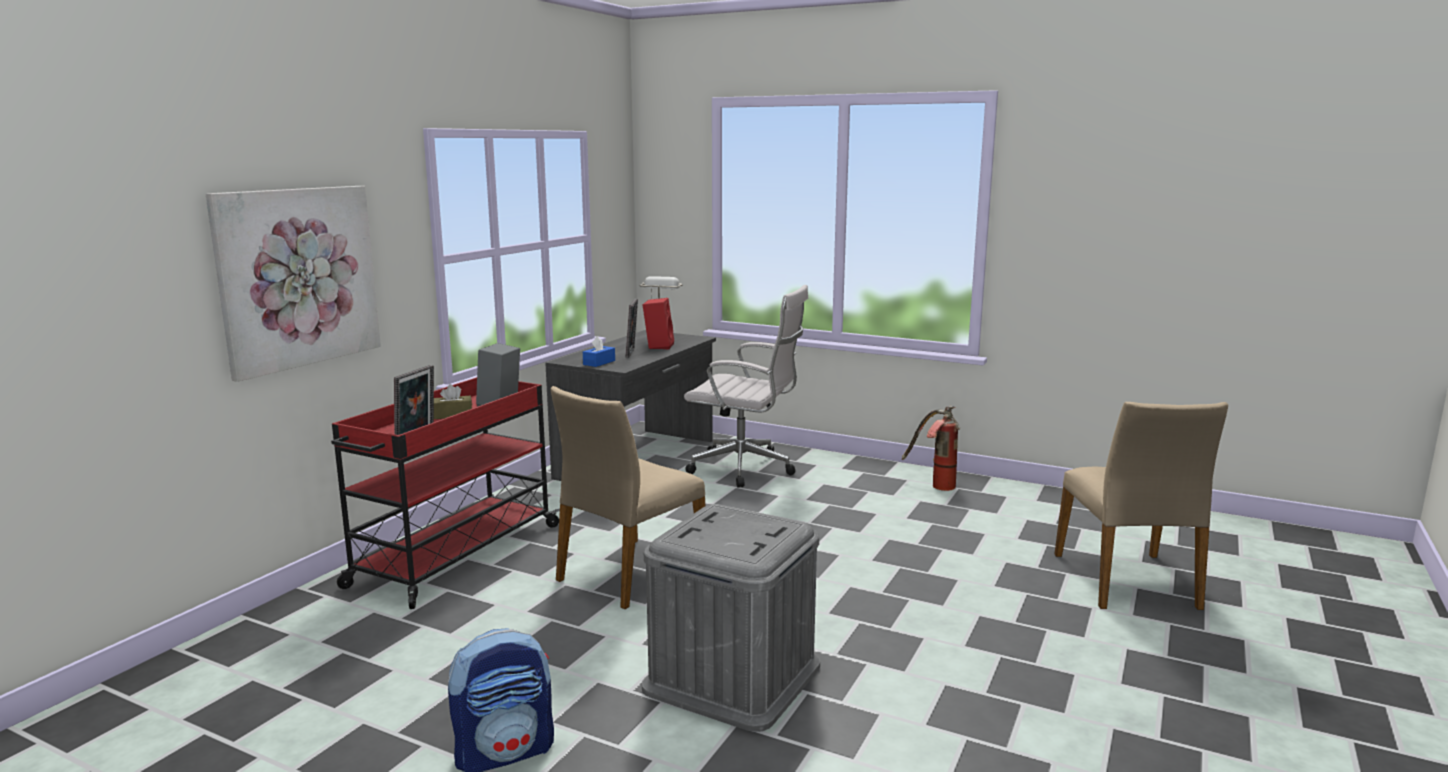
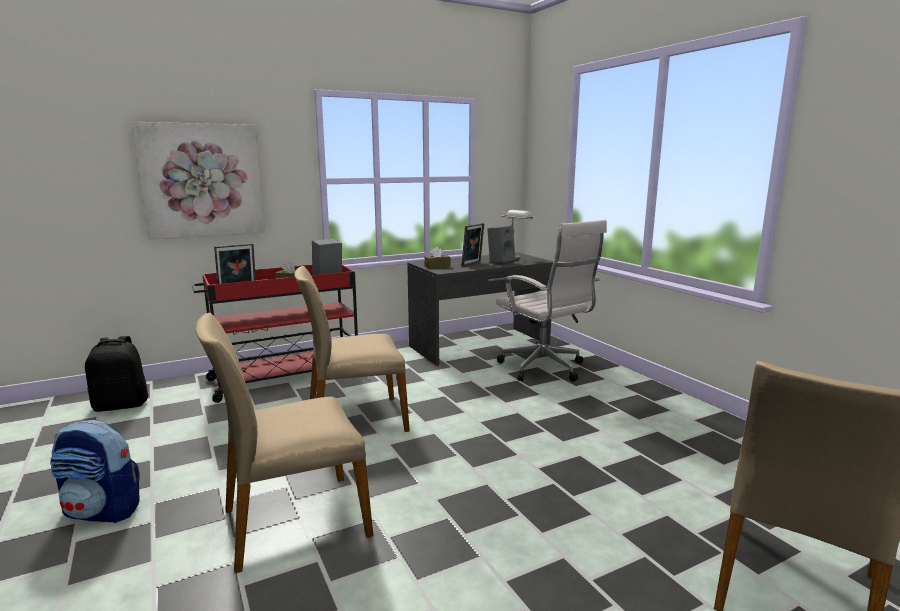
camera: 35 degrees right, 0 degrees up
(263, 656) = (121, 405): none -> black backpack
(599, 362) = (437, 266): blue tissue box -> brown tissue box
(658, 346) = (500, 262): red speaker -> grey speaker
(732, 676) = (293, 521): grey storage box -> beige chair
(934, 485) = (691, 421): fire extinguisher -> none

